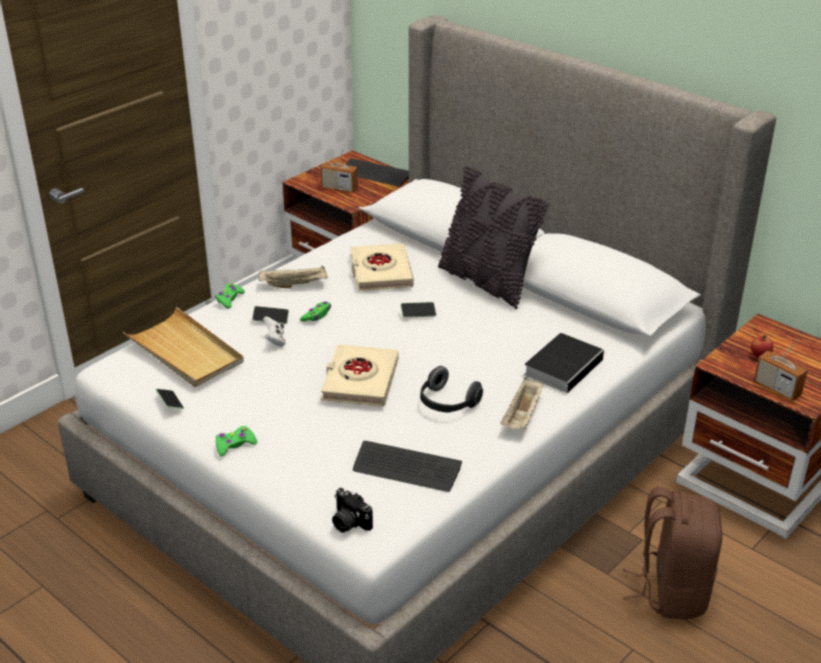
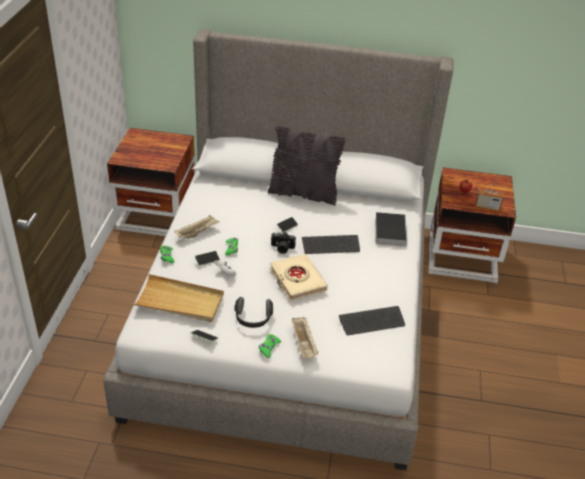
camera: 35 degrees left, 5 degrees up
(339, 188) = (149, 157): radio -> none
(348, 522) = (374, 365): camera -> camera (282, 248)
(375, 174) = (162, 140): keyboard -> keyboard (330, 245)
(380, 272) = (239, 207): beige book -> none
(447, 404) = (355, 276): headphones -> headphones (253, 319)
(522, 416) = (397, 268): beige tray -> beige tray (304, 344)
(670, 591) = (472, 332): brown backpack -> none

